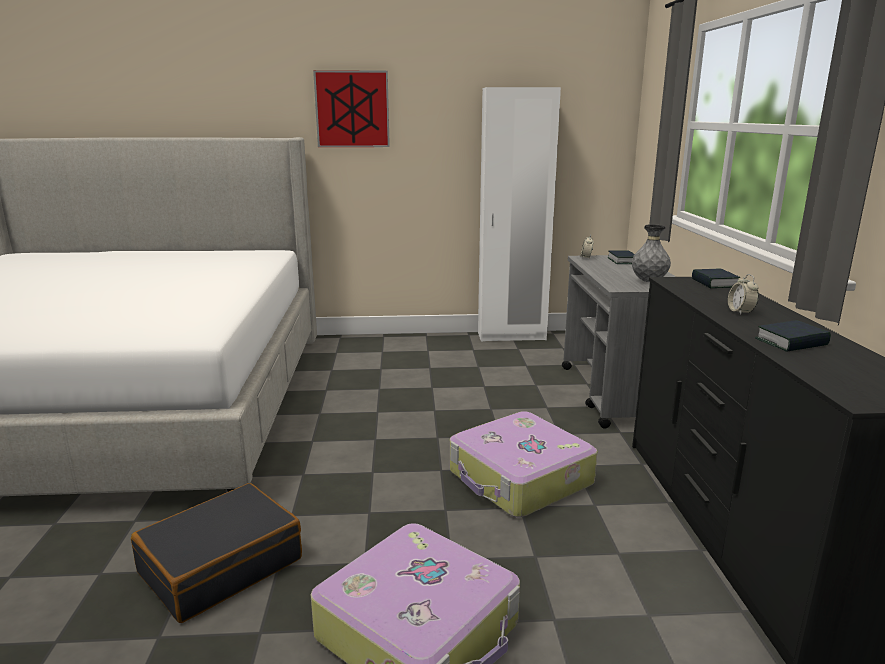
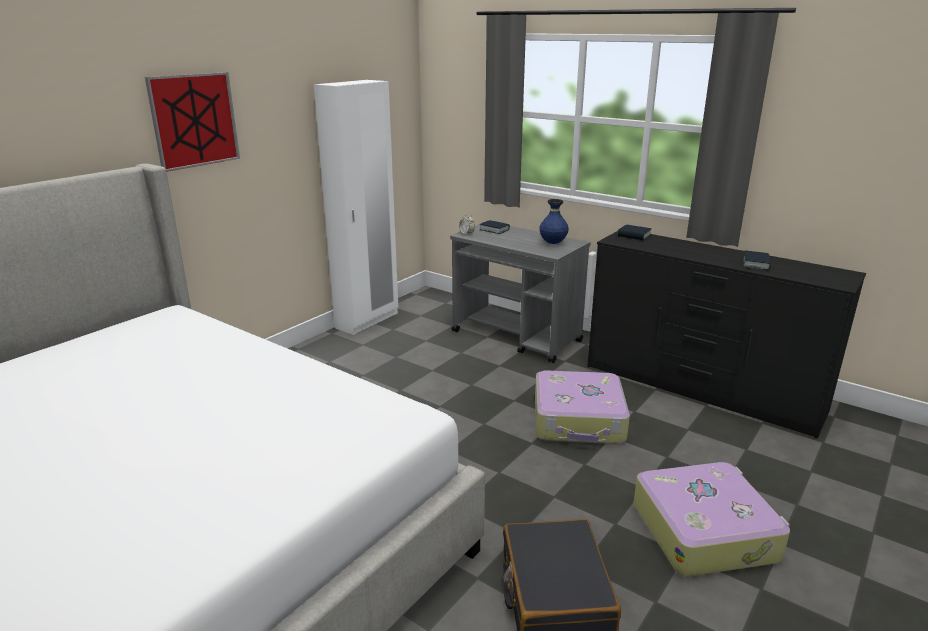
camera: 50 degrees left, 5 degrees up
(649, 281) = (553, 243): grey vase -> blue vase
(740, 312) = (696, 253): alarm clock -> none

